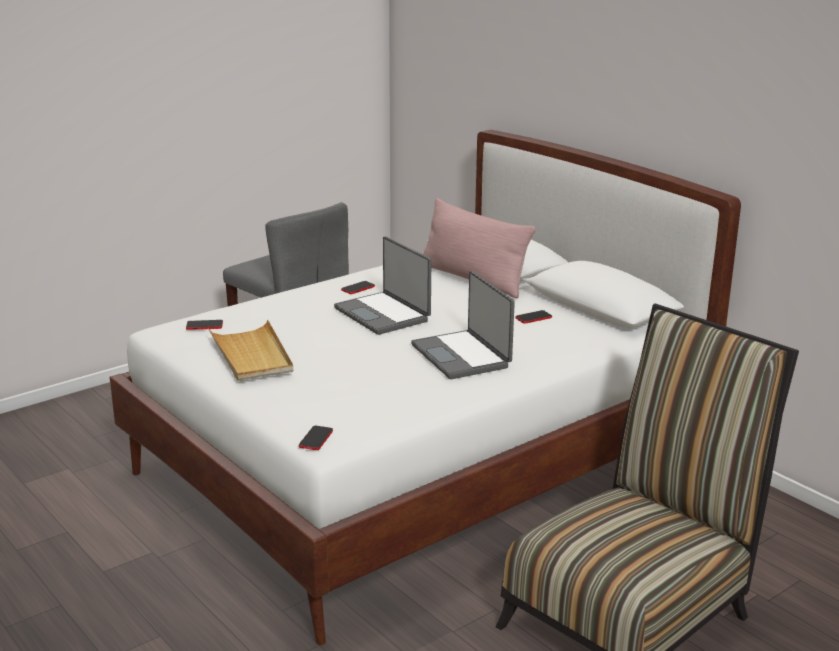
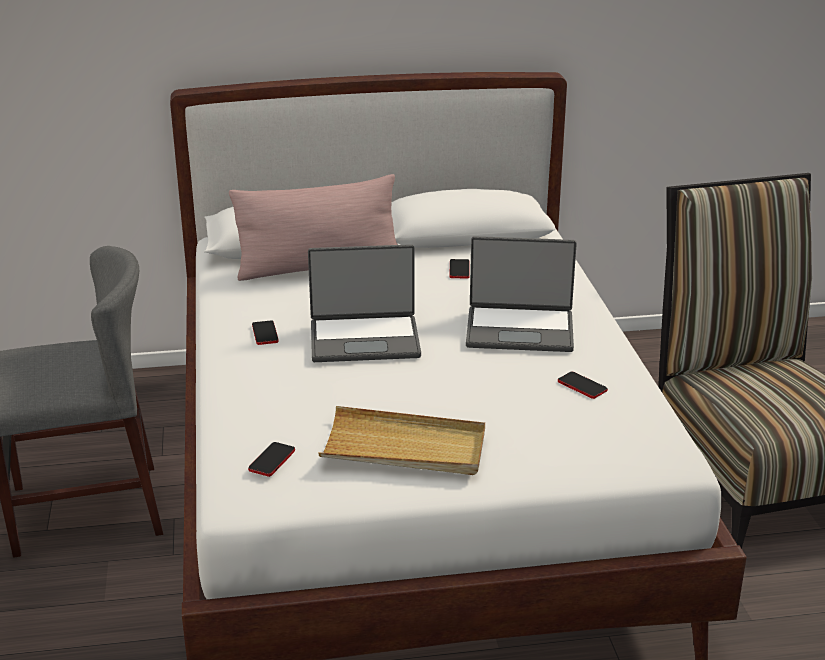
camera: 60 degrees left, 5 degrees up
(316, 439) = (657, 463): phone -> phone (582, 386)

